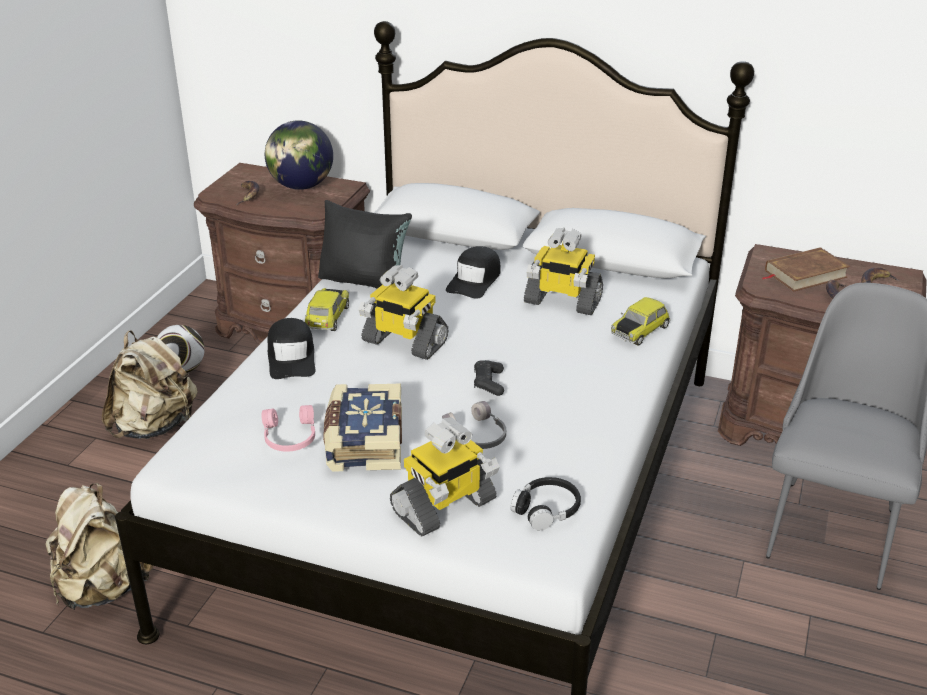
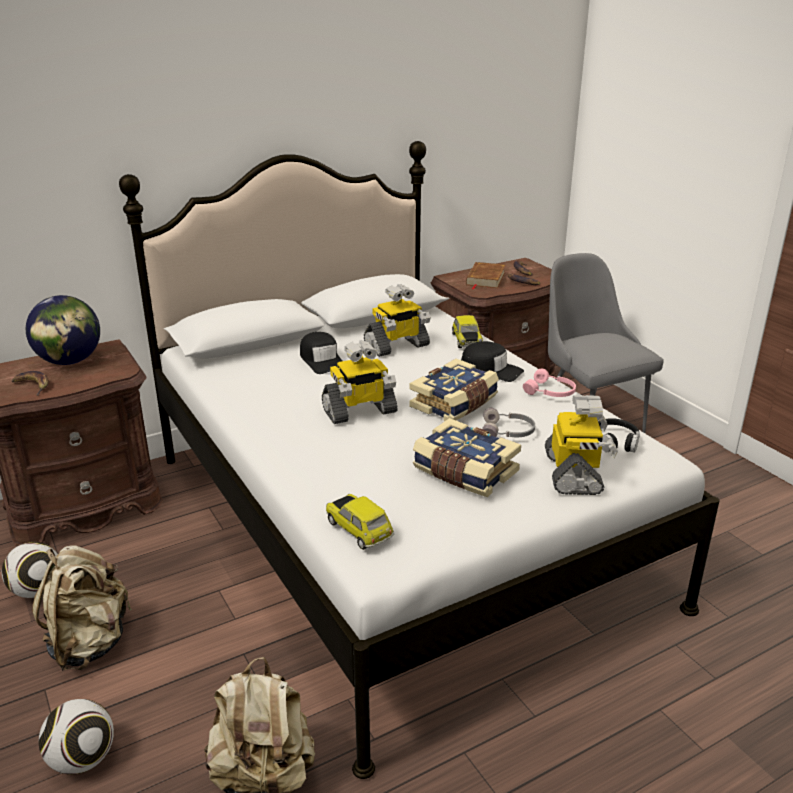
camera: 50 degrees left, 5 degrees down
(51, 495) = (83, 759): none -> football
(289, 437) = (418, 499): pink headphones -> pink headphones (550, 392)
(291, 357) = (306, 460): black cap -> black cap (491, 369)
(328, 317) = (275, 426): toy car -> toy car (360, 529)
(364, 281) = (251, 395): black pillow -> none
(488, 383) = (455, 404): black game controller -> book

